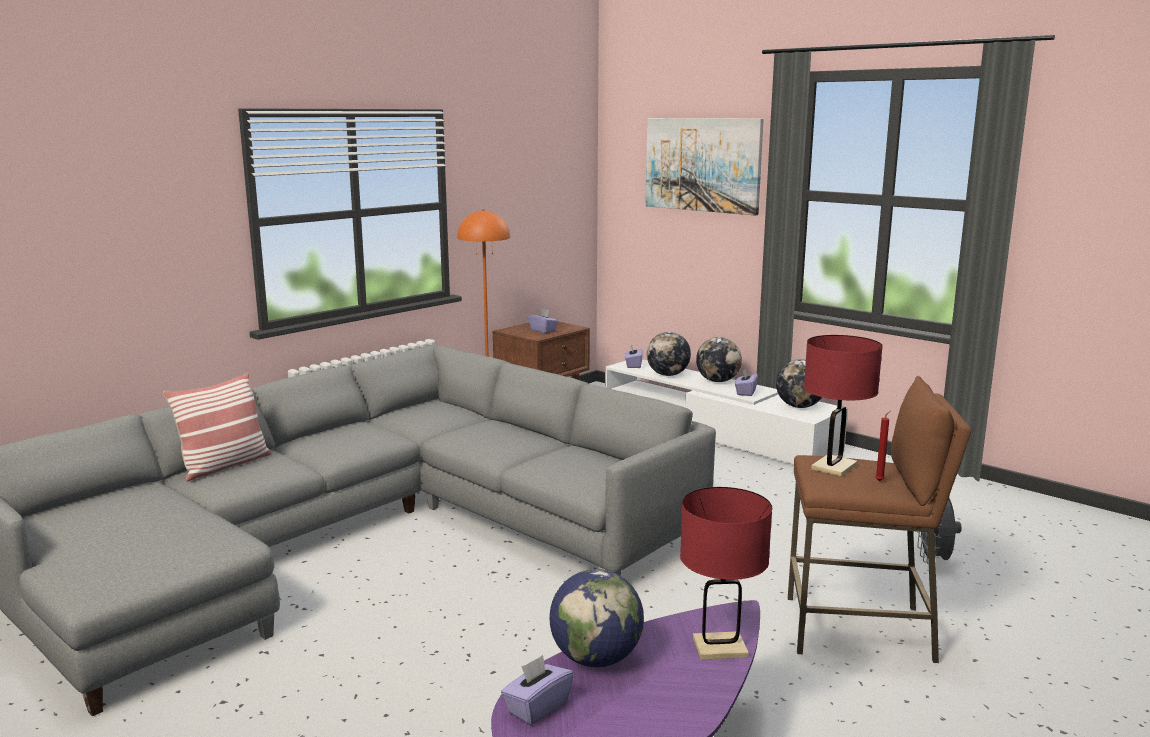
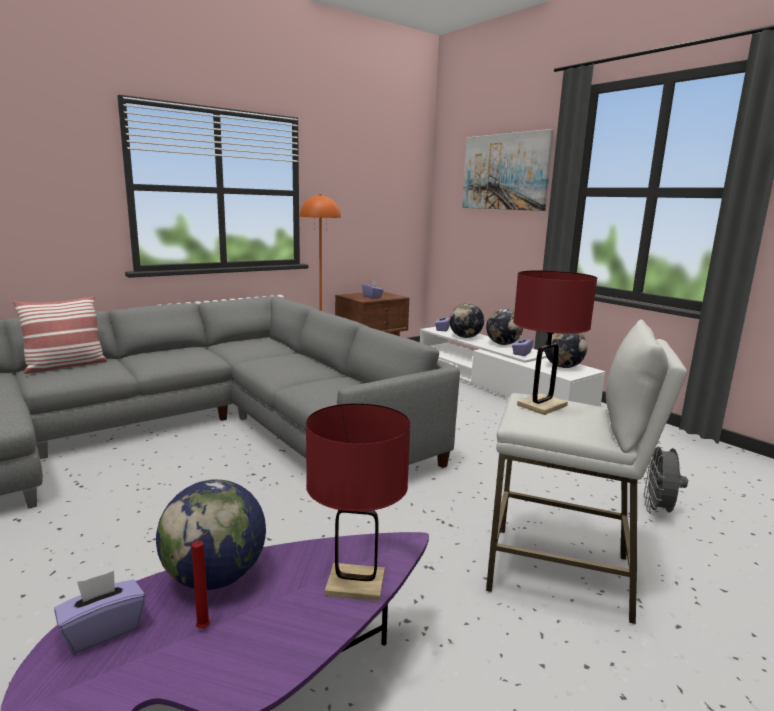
camera: 10 degrees right, 0 degrees up
(859, 629) = (560, 572): brown stool -> white stool
(880, 480) = (585, 422): red candle -> red candle (205, 628)

